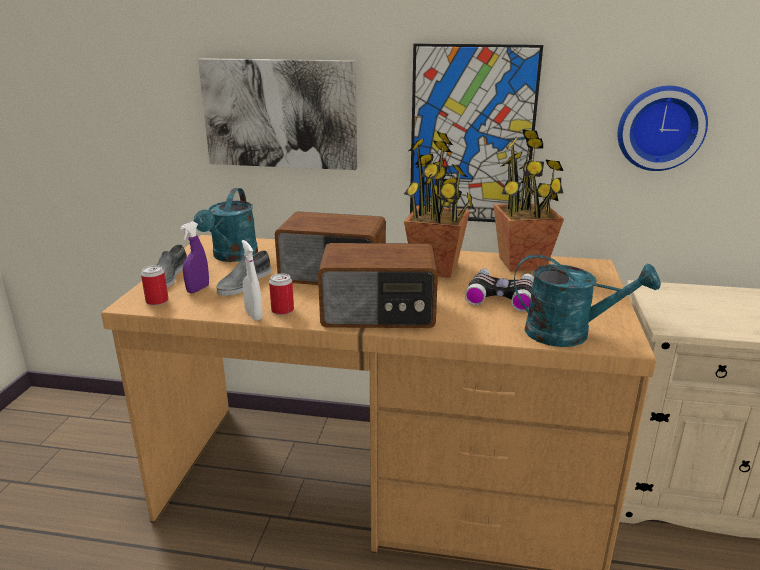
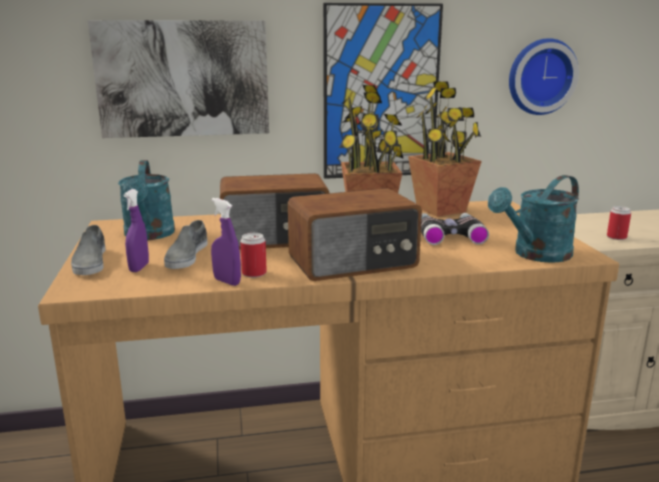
camera: 20 degrees left, 5 degrees down
(157, 301) = (101, 284): can -> can (616, 237)
(253, 315) = (227, 281): white spray bottle -> purple spray bottle
(569, 334) = (535, 255): turquoise watering can -> turquoise watering can turned 150 degrees clockwise

